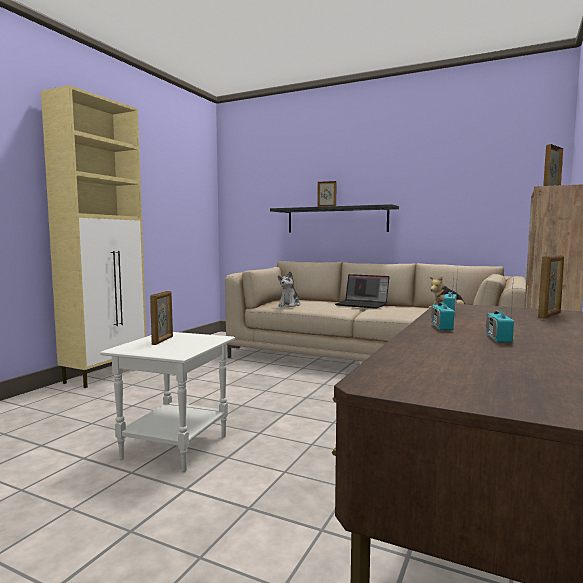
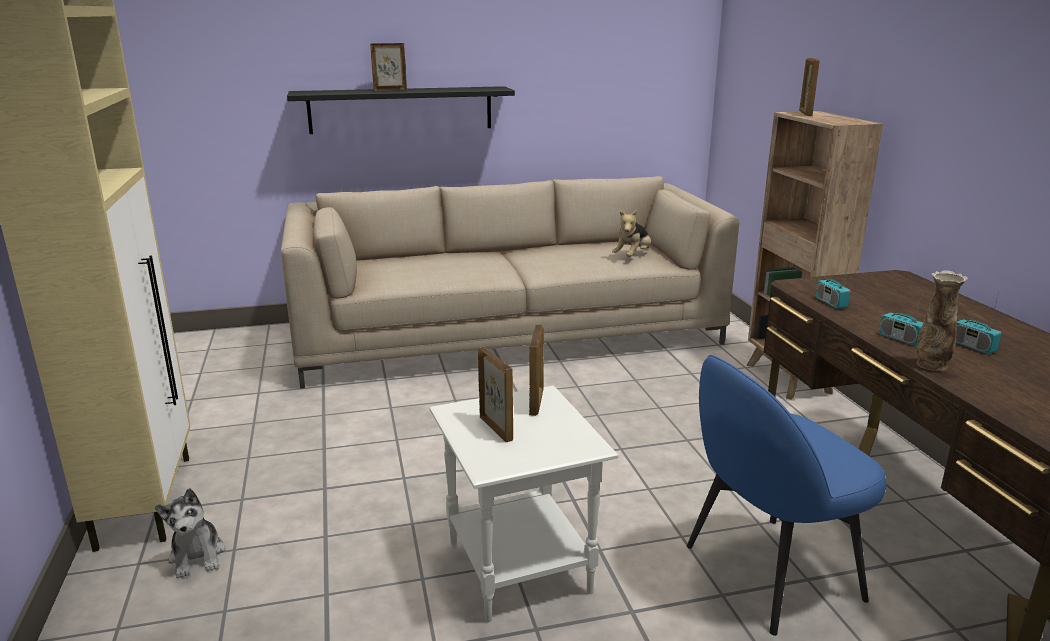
camera: 40 degrees left, 15 degrees up
(289, 305) = (403, 279): plush toy -> plush toy (197, 556)
(300, 513) = (768, 573): none -> blue chair
(362, 305) = (500, 256): laptop -> none
(416, 337) = (931, 365): none -> vase
(549, 315) = (902, 287): picture frame -> picture frame (536, 402)

